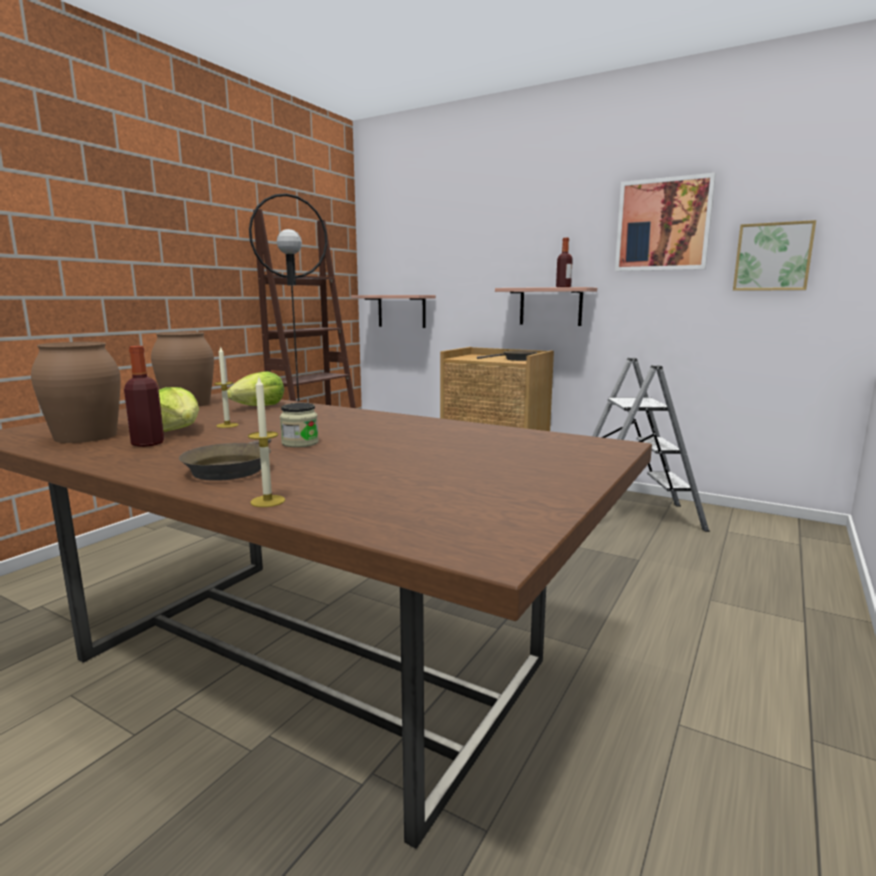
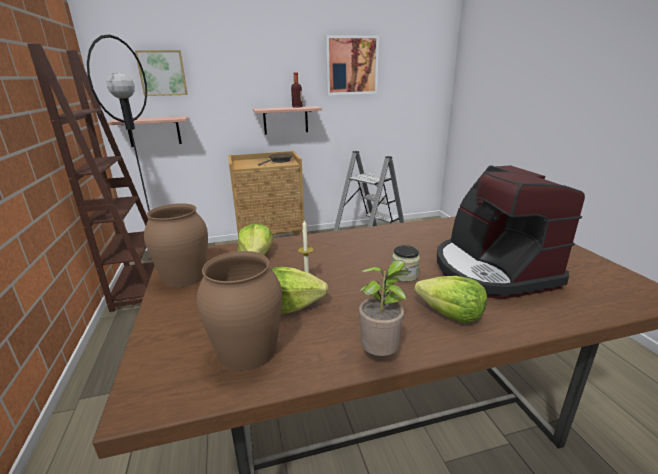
camera: 45 degrees left, 10 degrees up
(114, 463) = (381, 355): none -> potted plant
(148, 443) = (326, 326): bottle -> none
(230, 468) = (450, 314): brown frying pan -> lettuce
(267, 501) = (544, 322): candle -> none
(385, 466) = (491, 270): none -> coffee machine
(773, 257) = (406, 86): picture -> picture (162, 73)

